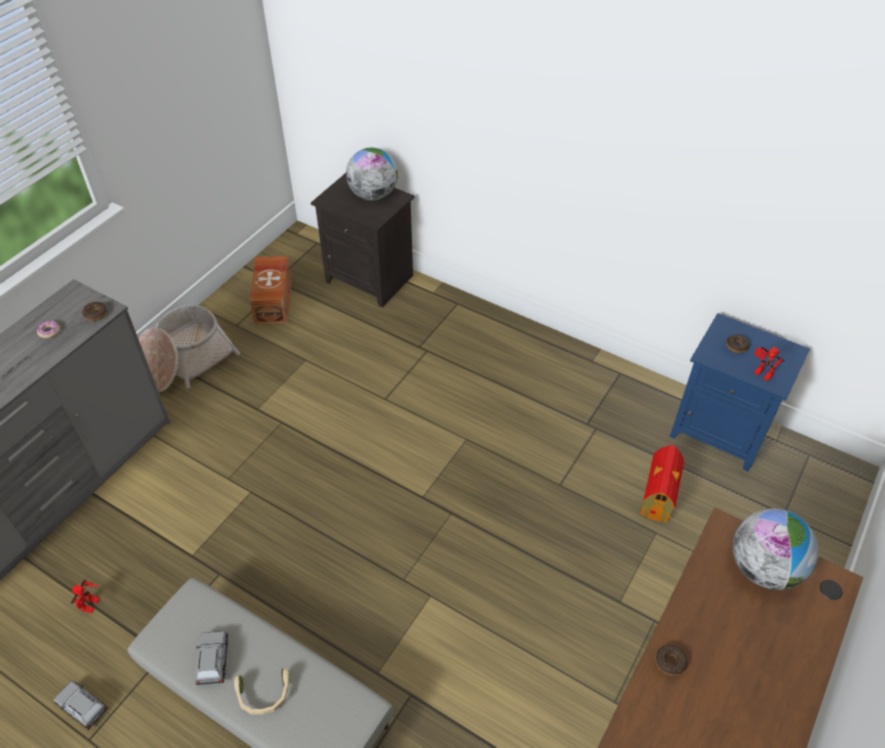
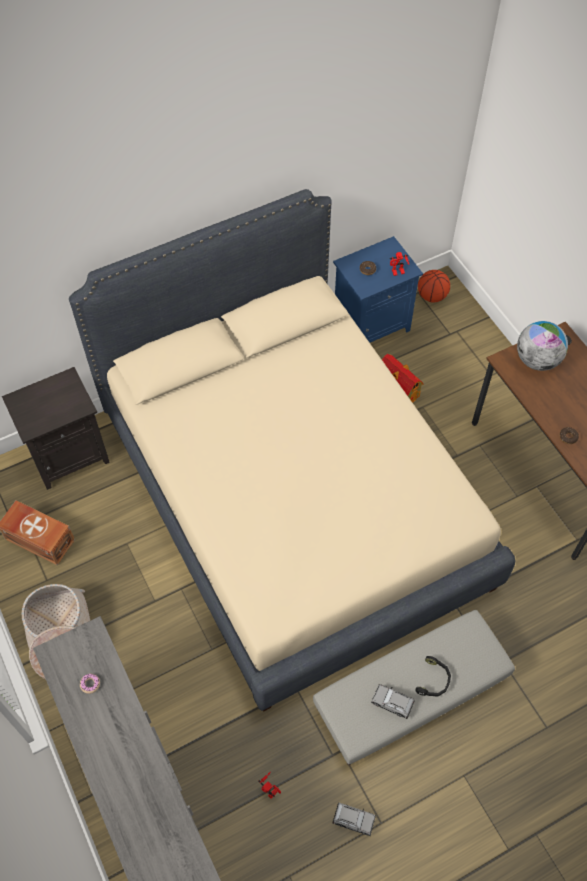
camera: 60 degrees left, 10 degrees up
(83, 707) = (353, 820): grey toy car -> grey toy car turned 135 degrees counterclockwise
(96, 314) = (93, 642): donut -> none
(263, 695) = (434, 680): beige headphones -> black headphones
(373, 195) = (51, 394): globe -> none
(443, 465) = (293, 498): none -> beige bed
(818, 471) = (432, 296): none -> basketball

